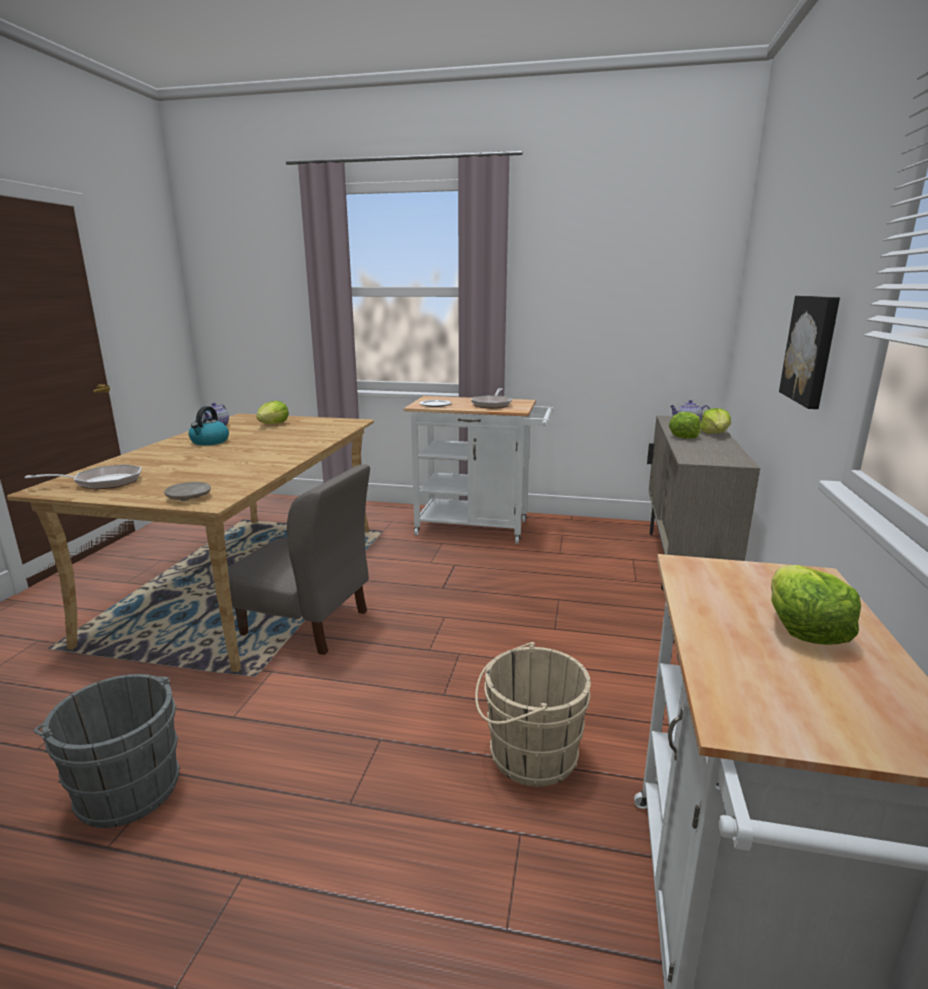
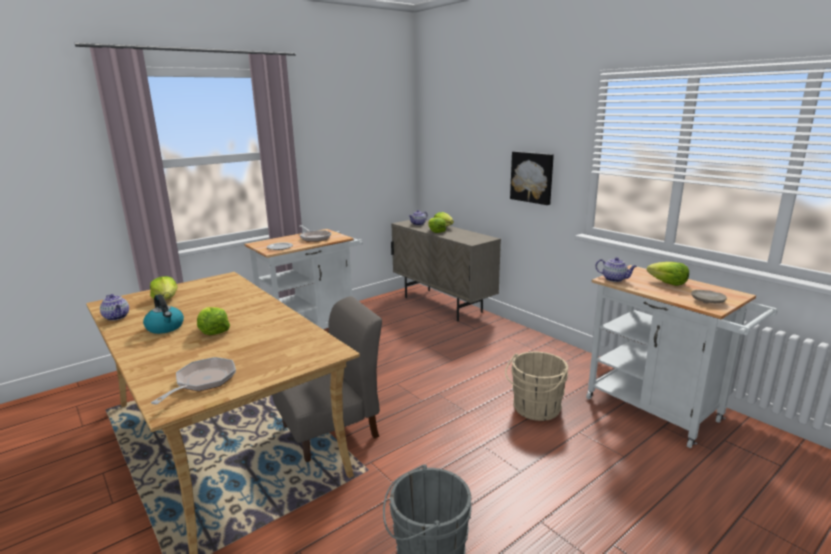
camera: 50 degrees left, 0 degrees up
(189, 497) = (311, 356): beige plate -> beige plate (707, 301)
(217, 454) = (213, 331): none -> lettuce
(701, 571) = (614, 279): none -> teapot

